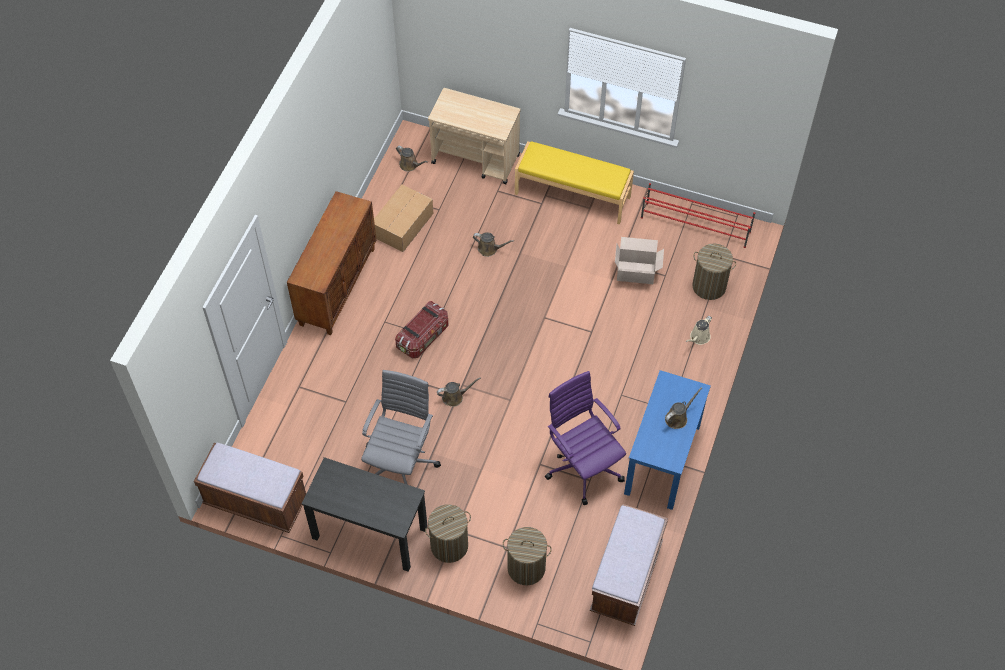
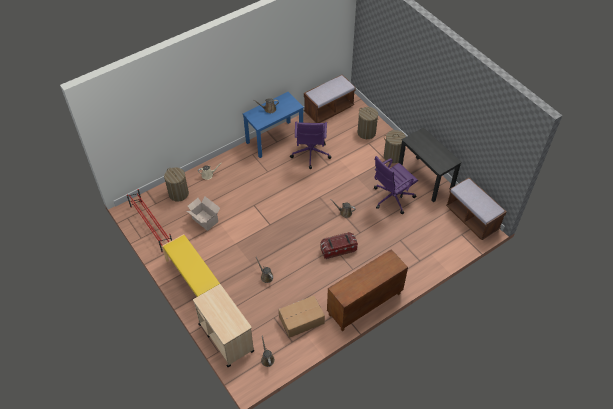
camera: 145 degrees left, 5 degrees down
(401, 463) = (391, 198): grey office chair -> purple office chair

